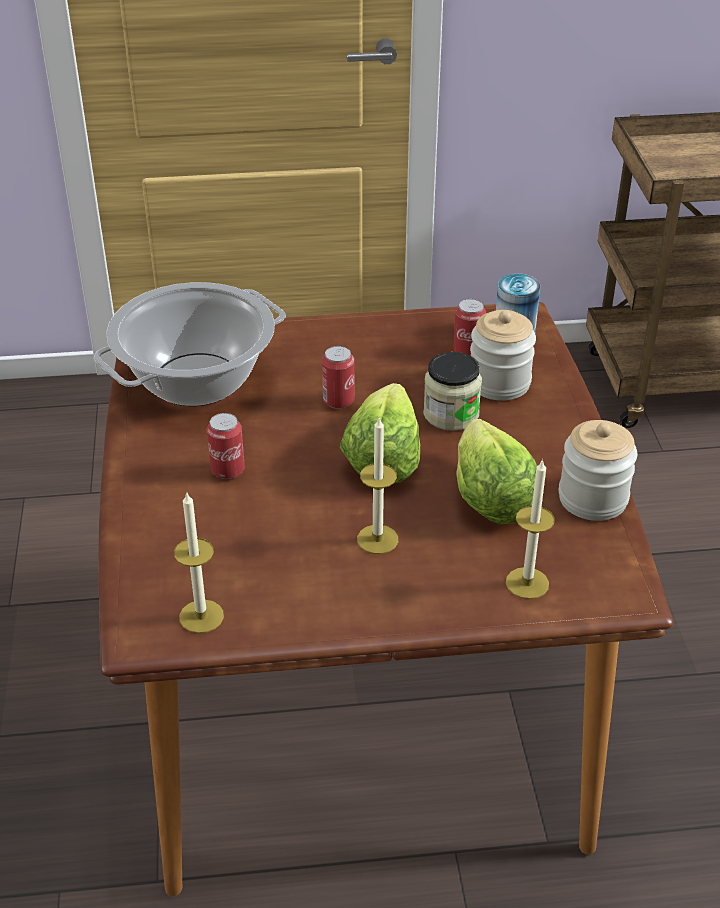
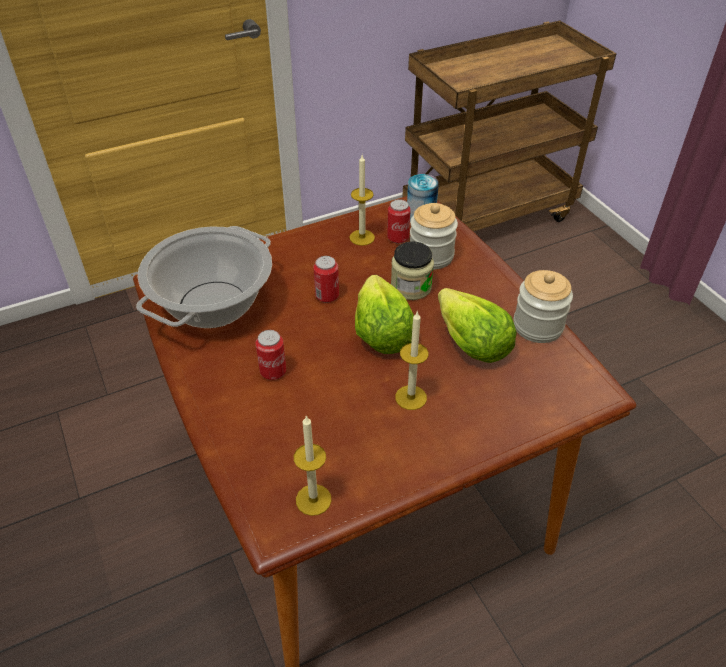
camera: 20 degrees left, 5 degrees up
(527, 583) = (530, 402): candle -> candle (362, 237)

